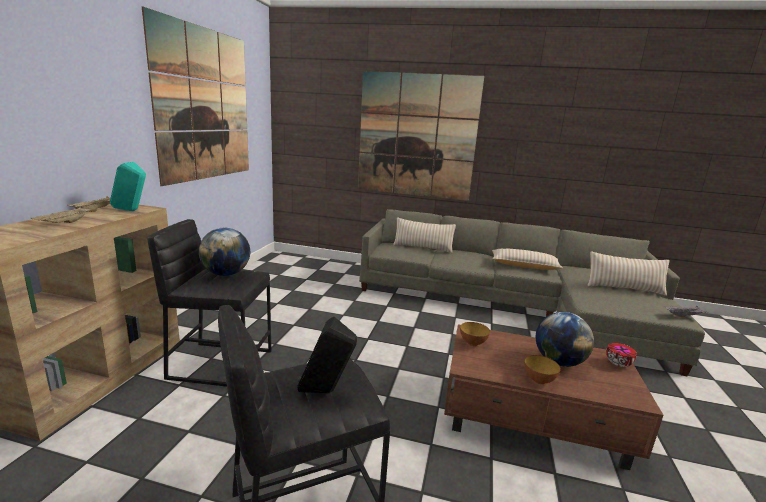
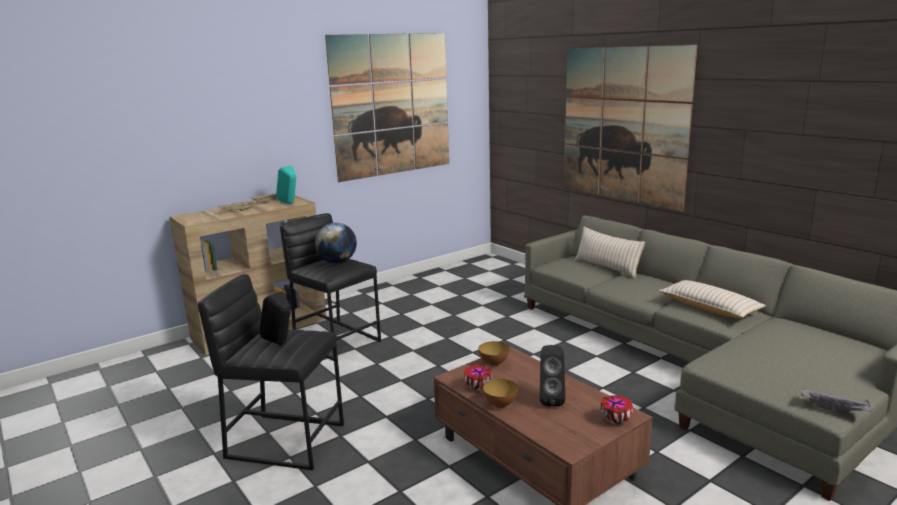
camera: 40 degrees right, 0 degrees up
(498, 370) = (478, 387): none -> bowl
(558, 362) = (551, 399): globe -> black speaker
(624, 288) = (808, 360): beige pillow -> none

